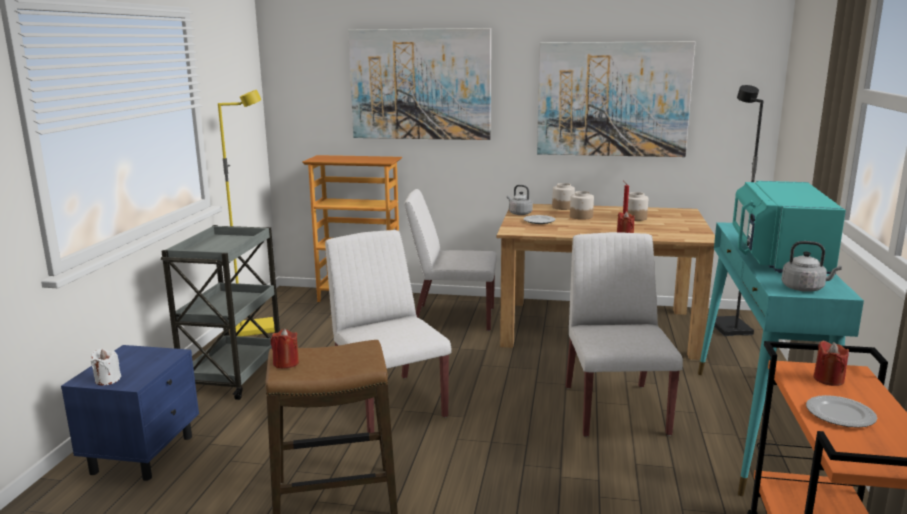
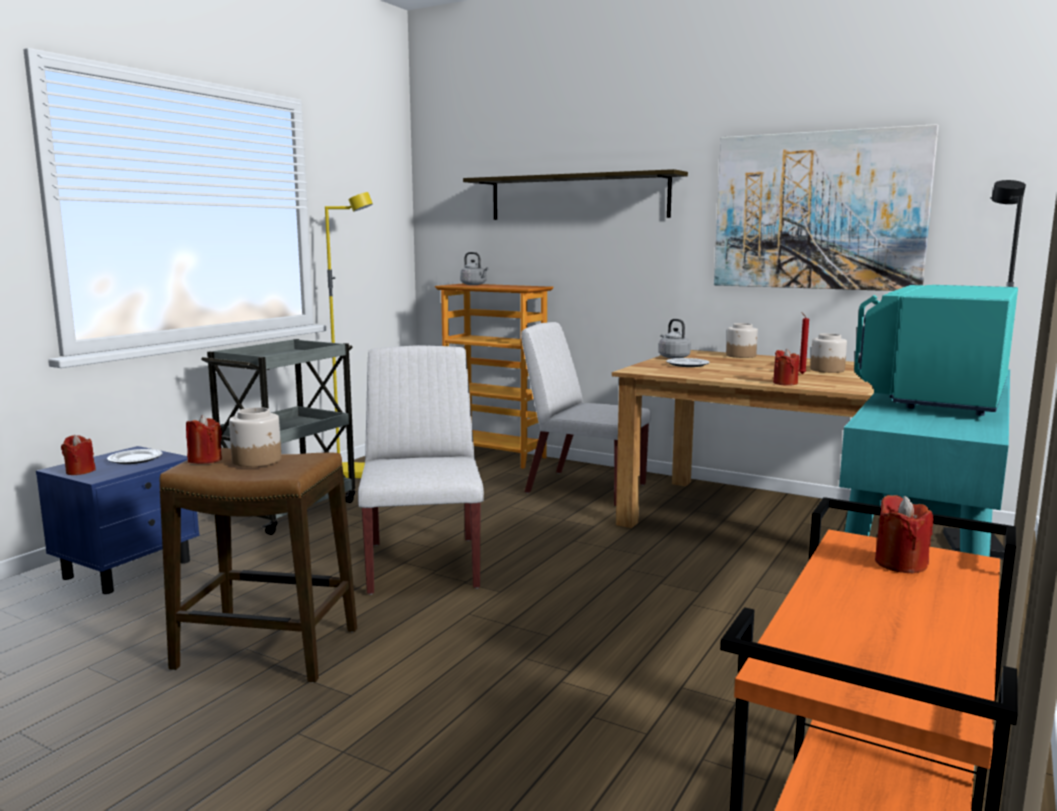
camera: 20 degrees right, 5 degrees down
(107, 380) = (80, 471): white candle -> red candle
(420, 84) = (577, 197): picture -> shelf
(581, 216) = (752, 364): jar -> jar (257, 460)
(614, 409) = (709, 616): white chair -> none
(805, 288) = (921, 425): grey kettle -> grey kettle (474, 284)
(839, 415) = (856, 608): plate -> plate (134, 459)

